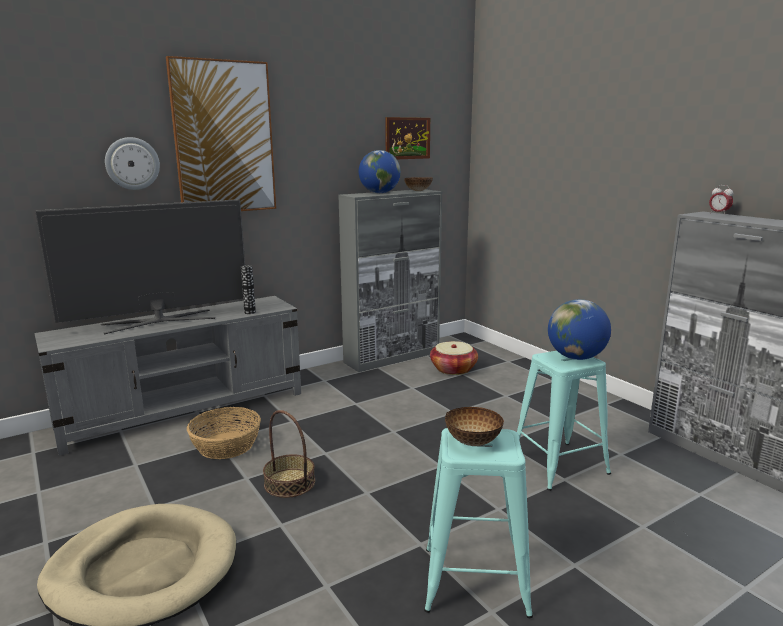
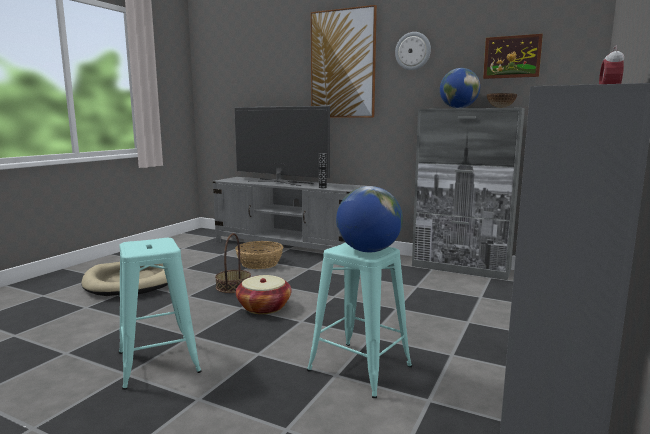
camera: 60 degrees right, 5 degrees down
(132, 163) = (289, 83): wall clock -> wall clock (413, 51)
(453, 369) = (482, 292): basket -> basket (264, 307)
(473, 442) = (151, 244): bowl -> none

